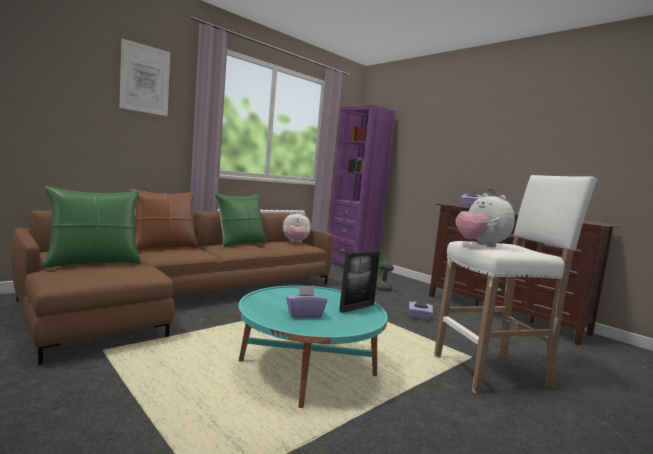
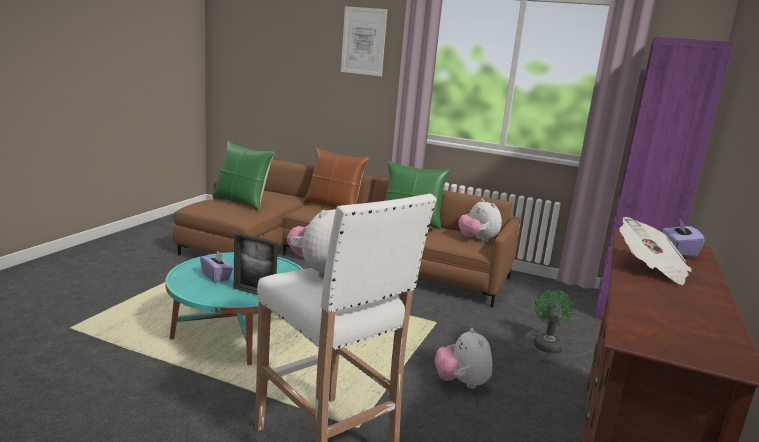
camera: 65 degrees right, 10 degrees up
(419, 317) = (461, 383): purple tissue box -> plush toy

